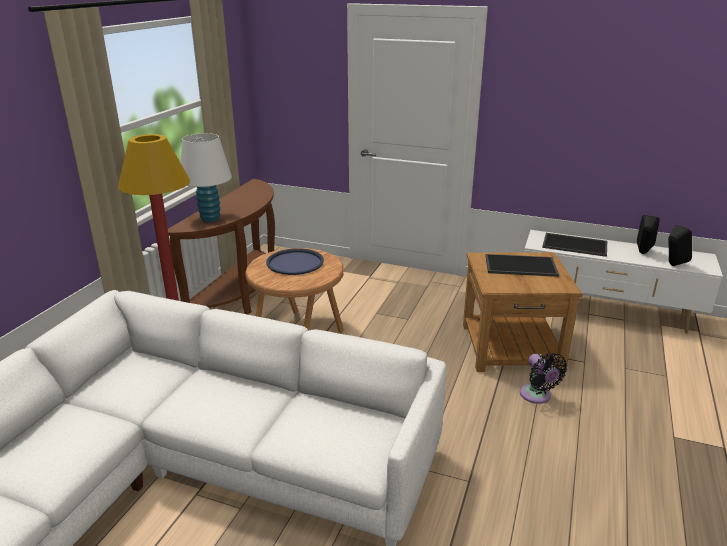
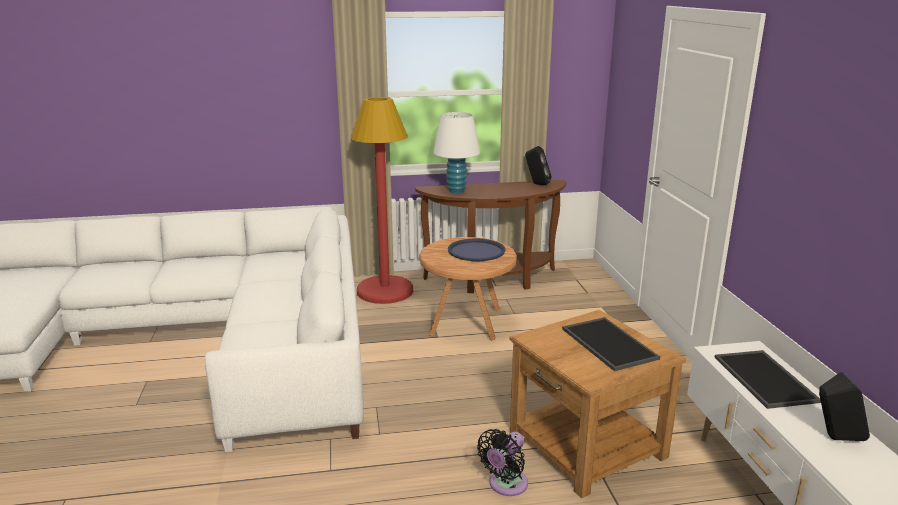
camera: 60 degrees right, 5 degrees down
(673, 265) = (835, 473): black speaker -> black speaker (536, 184)

